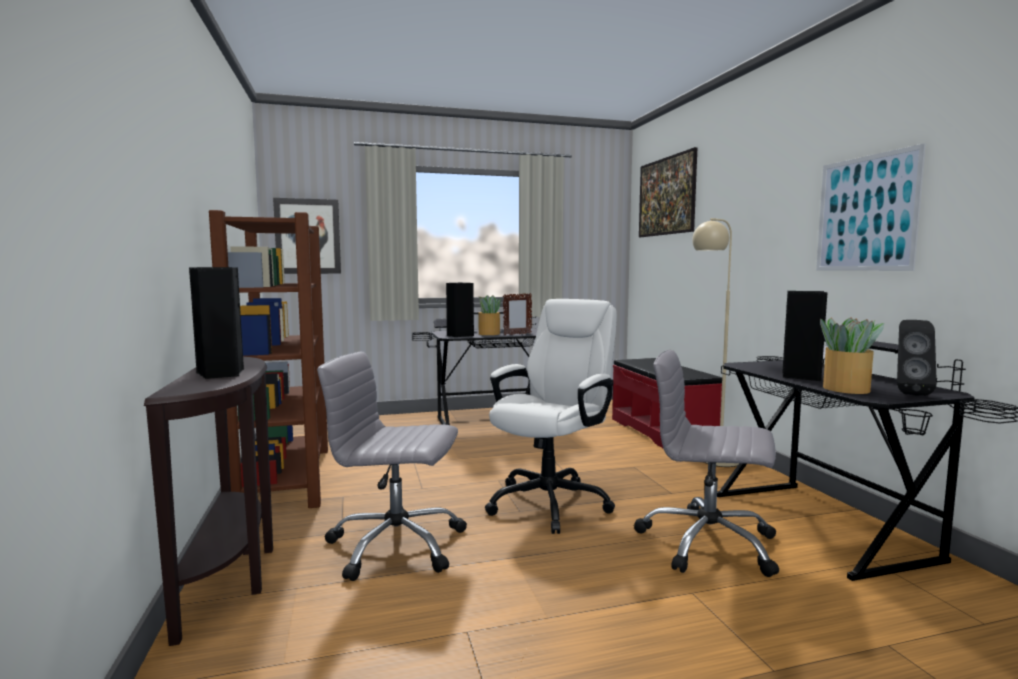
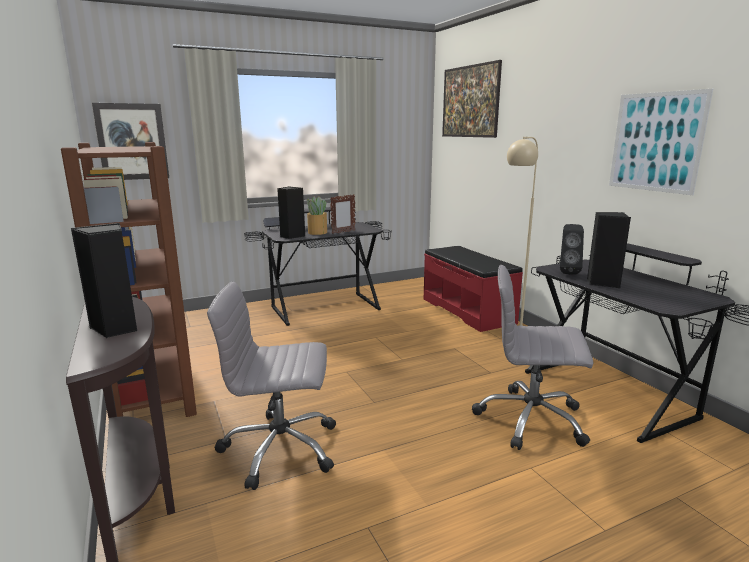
camera: 10 degrees left, 10 degrees up
(551, 502) = (398, 391): white office chair -> none
(845, 389) = (642, 297): potted plant -> none
(909, 394) = (689, 301): black speaker -> black speaker (568, 272)

